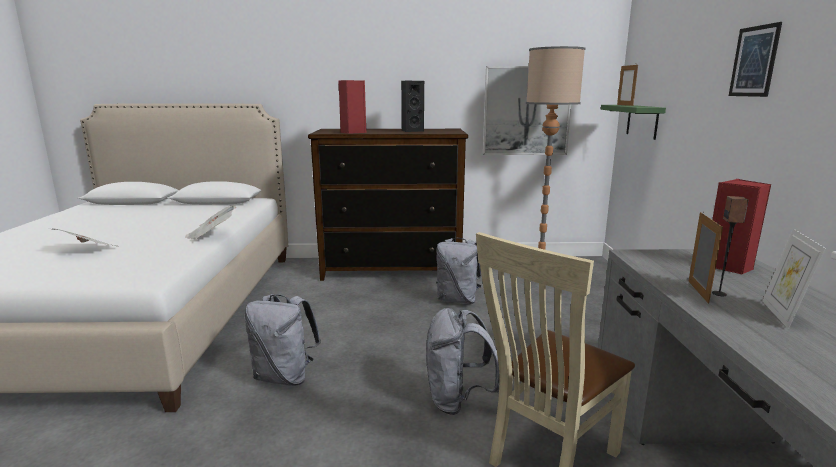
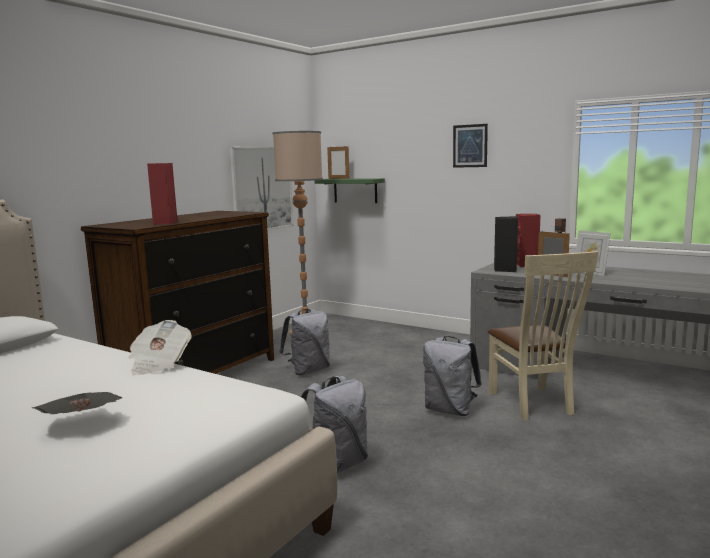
camera: 55 degrees left, 5 degrees down
(411, 131) = (202, 216): black speaker -> black speaker (505, 270)

